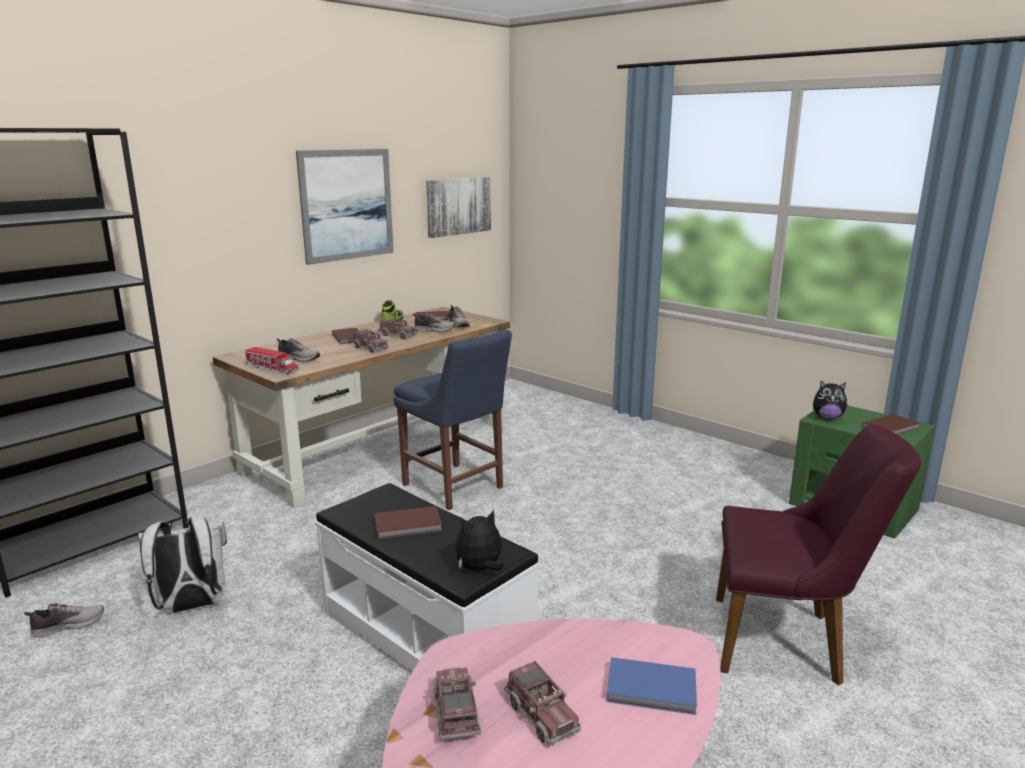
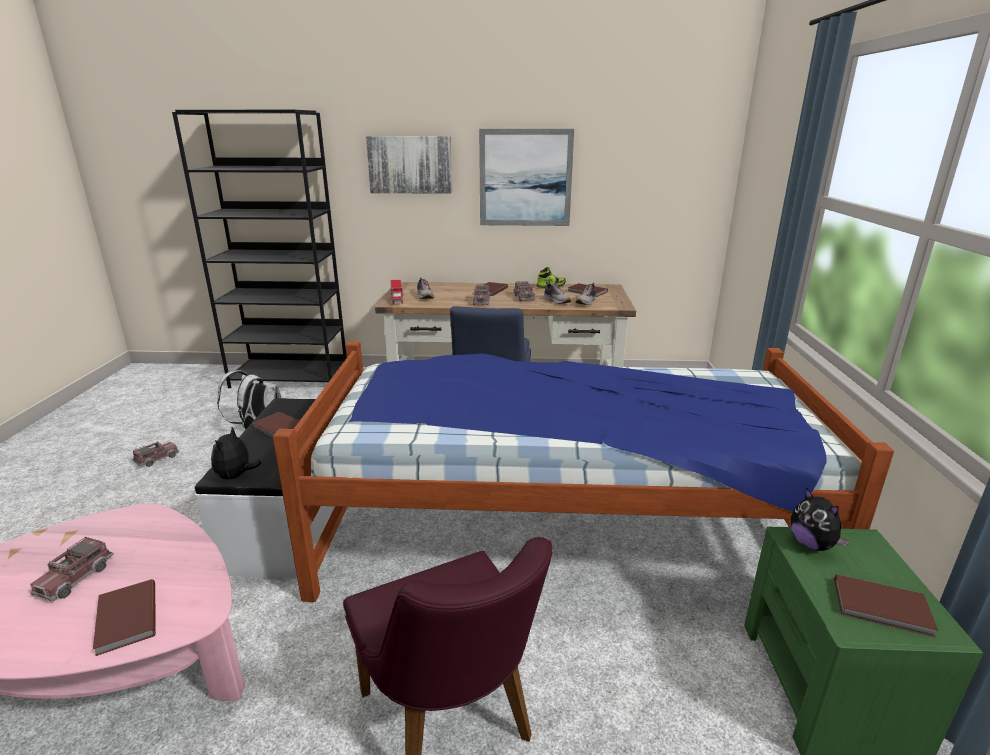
camera: 50 degrees right, 5 degrees up
(68, 625) = (217, 413): shoe -> none
(456, 713) = (69, 543): toy truck -> toy truck (157, 459)
(458, 206) = (657, 189): picture -> picture (410, 165)
(480, 569) = (236, 476): plush toy -> plush toy turned 105 degrees counterclockwise
(627, 517) = (558, 530): none -> bed
(652, 690) = (125, 619): blue book -> brown book

